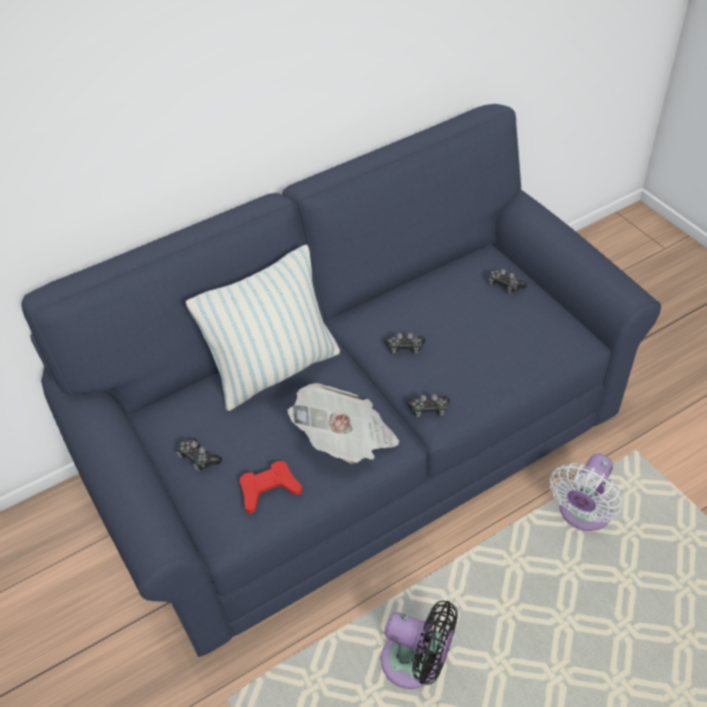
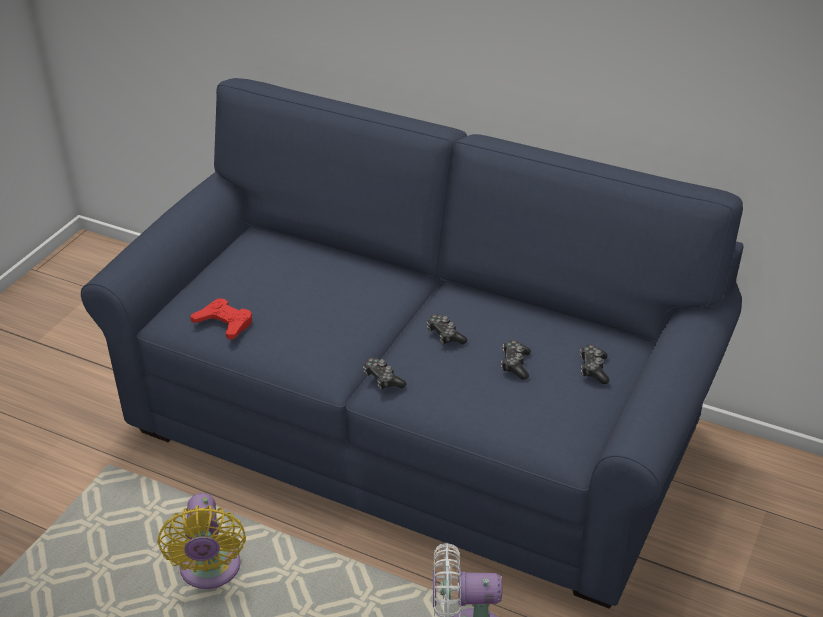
camera: 55 degrees right, 10 degrees down
(198, 458) = (228, 274): game controller -> game controller (515, 364)
(276, 370) = (352, 273): pillow -> none
(346, 439) = (309, 344): newspaper -> none
(416, 663) = (210, 571): black fan -> yellow fan

